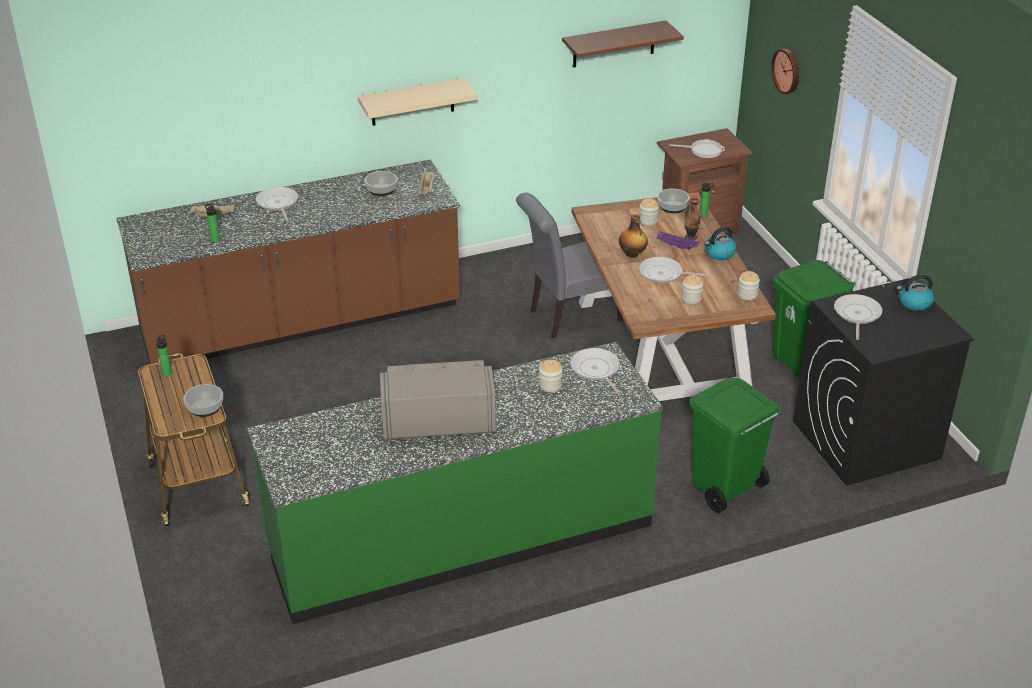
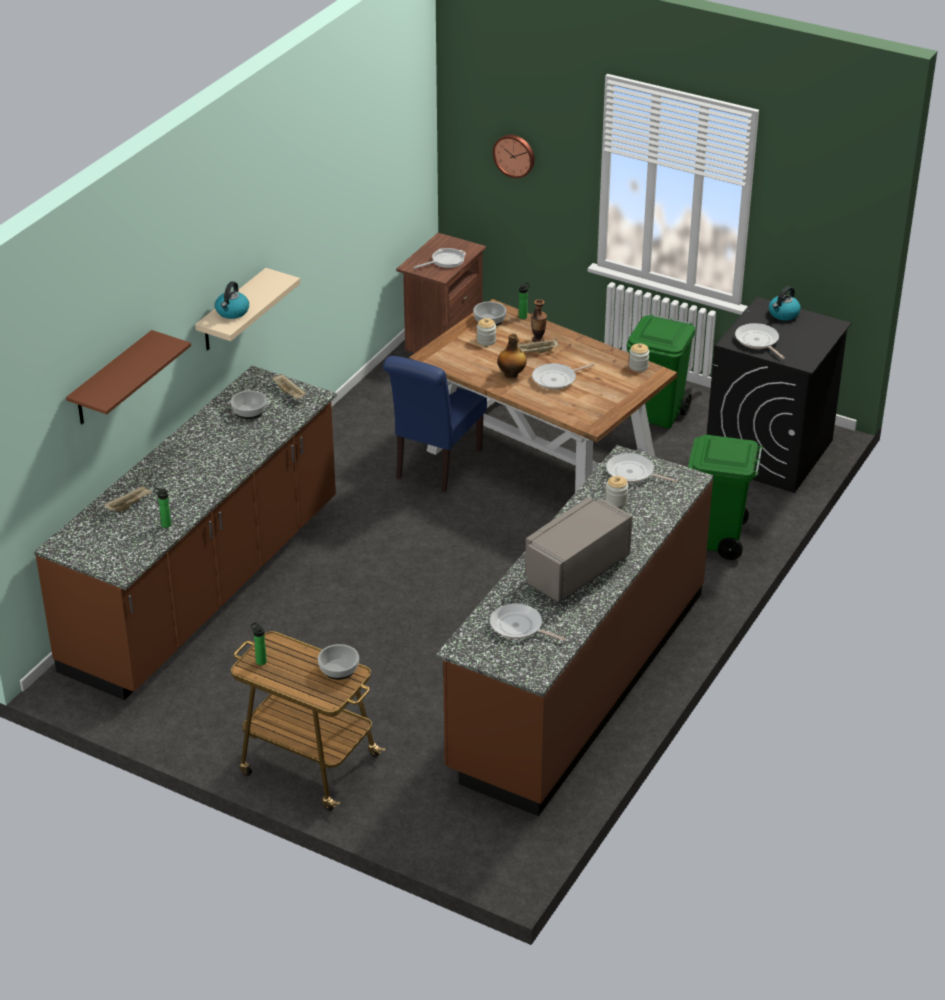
camera: 40 degrees left, 0 degrees up
(278, 204) = (173, 467): frying pan -> frying pan (519, 627)
(461, 536) = (577, 680): green counter -> brown counter
(570, 316) = (435, 466): grey chair -> blue chair
(614, 44) = (358, 184): brown shelf -> brown shelf (111, 379)
(676, 246) = (536, 352): purple tray -> beige tray
(691, 298) = (602, 389): jar -> none
(719, 253) = (576, 343): kettle -> kettle (232, 312)

